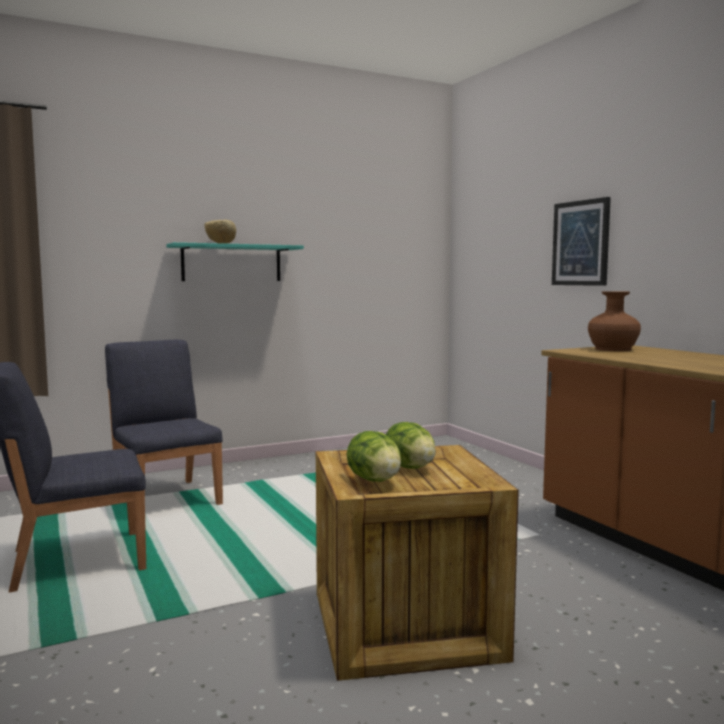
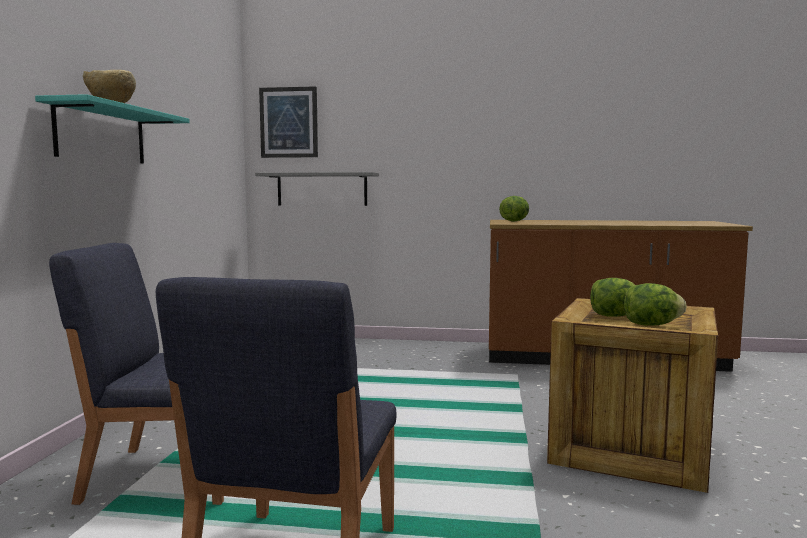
camera: 55 degrees left, 0 degrees up
(495, 299) = (322, 189): none -> grey shelf
(581, 243) = (431, 138): picture -> picture (289, 122)
(612, 349) = (514, 221): brown vase -> lettuce

